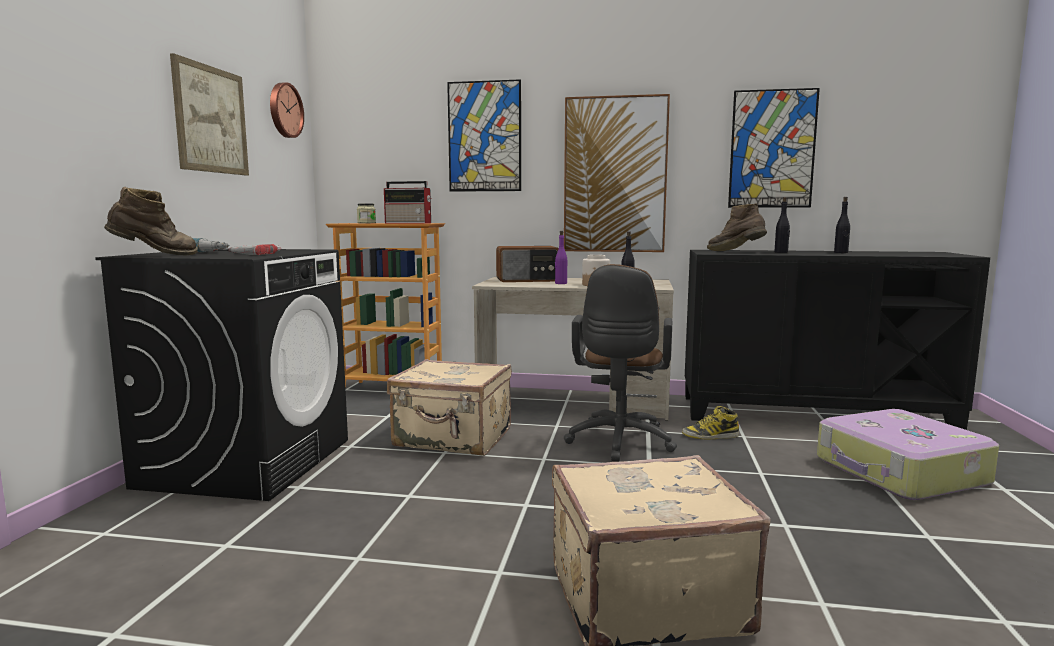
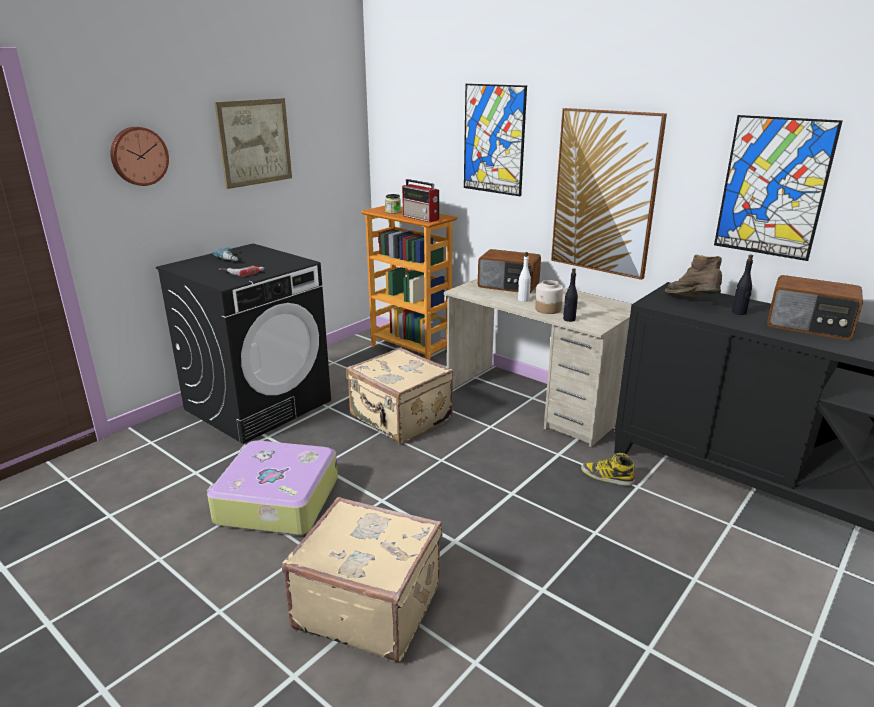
camera: 30 degrees right, 15 degrees up
(155, 256) = (186, 269): brown boot -> none
(284, 110) = (334, 111): wall clock -> wall clock (138, 156)
(560, 283) = (523, 299): purple bottle -> white bottle
(619, 443) = (517, 461): brown office chair -> none
(841, 252) = (809, 326): black bottle -> radio
(900, 472) = (733, 578): suitcase -> suitcase (276, 501)

